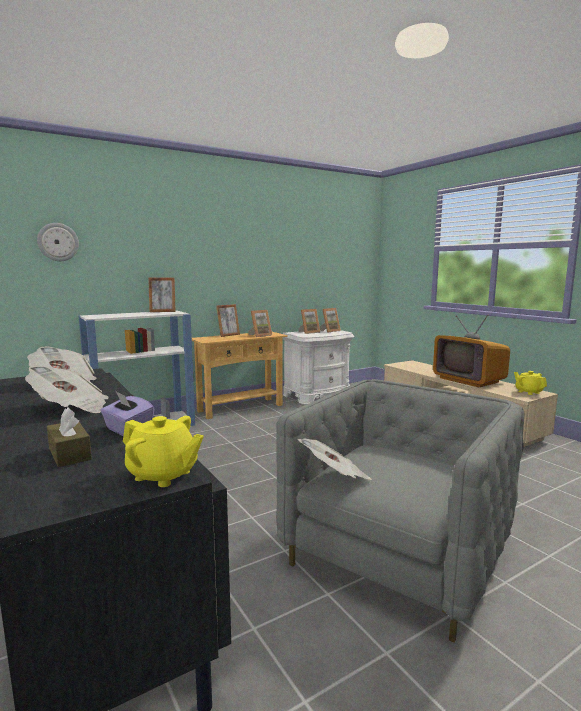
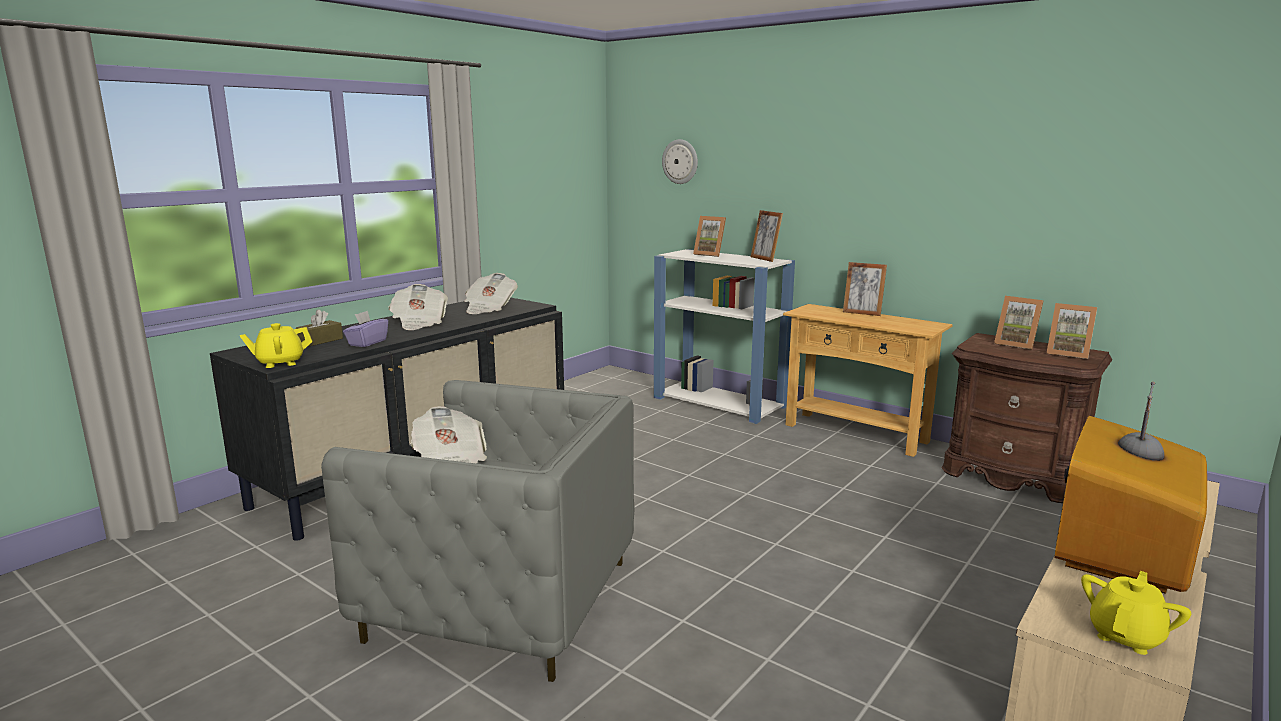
camera: 70 degrees right, 5 degrees up
(163, 475) = (280, 363): yellow teapot -> yellow teapot turned 60 degrees clockwise
(260, 335) = (895, 324): picture frame -> picture frame (710, 254)
(319, 396) = (1012, 476): white nightstand -> brown nightstand

